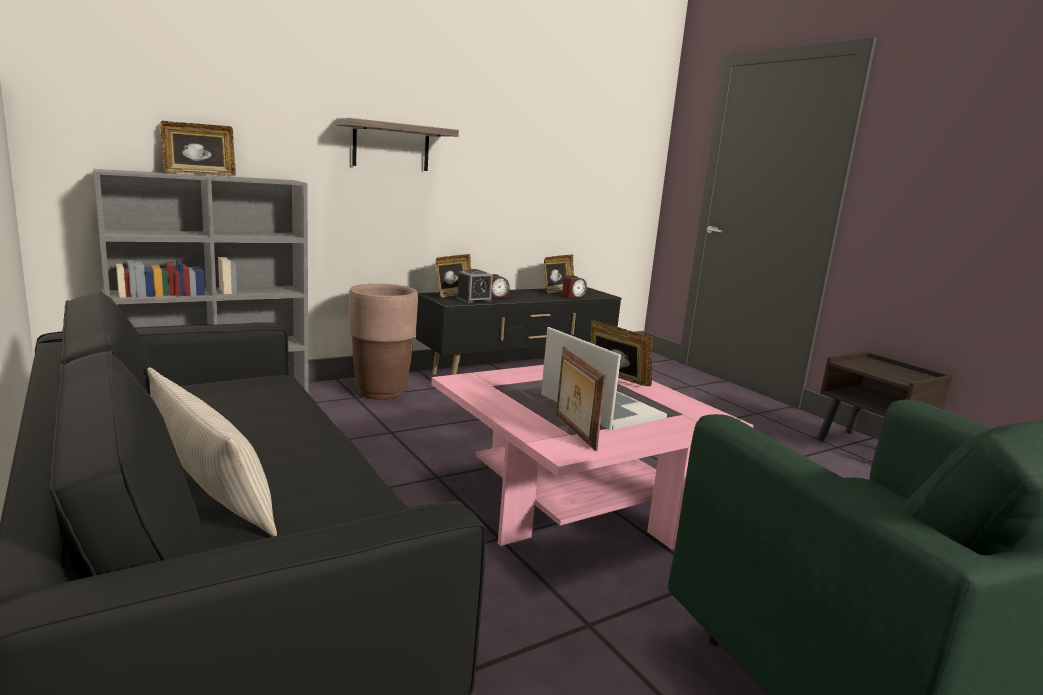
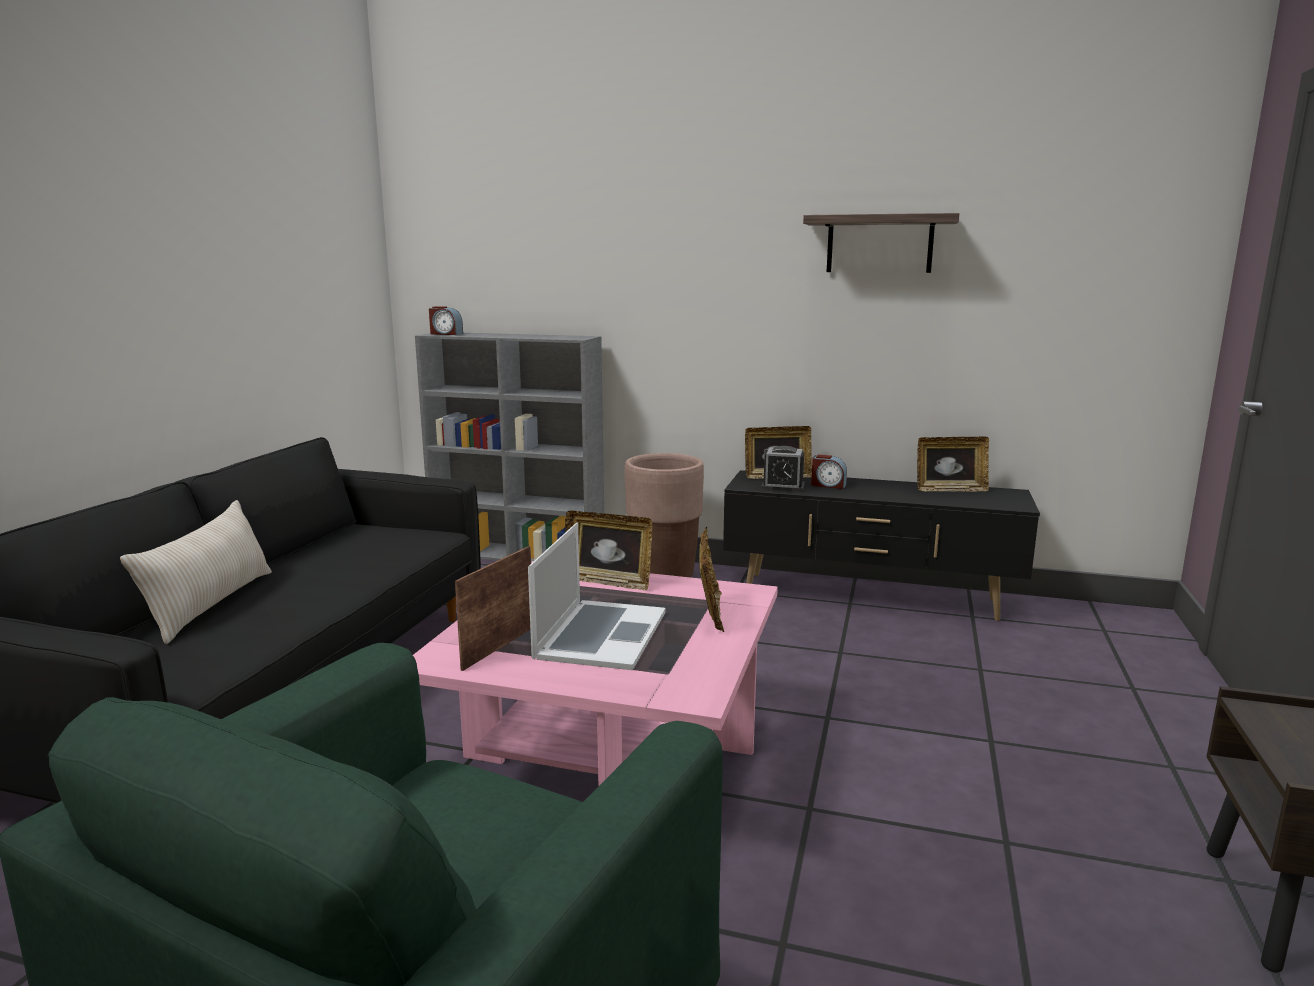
camera: 50 degrees right, 0 degrees up
(200, 174) = (514, 333): picture frame -> picture frame (608, 582)
(391, 146) = (710, 292): shelf -> shelf (879, 244)
(573, 296) = (951, 500): alarm clock -> alarm clock (446, 334)

